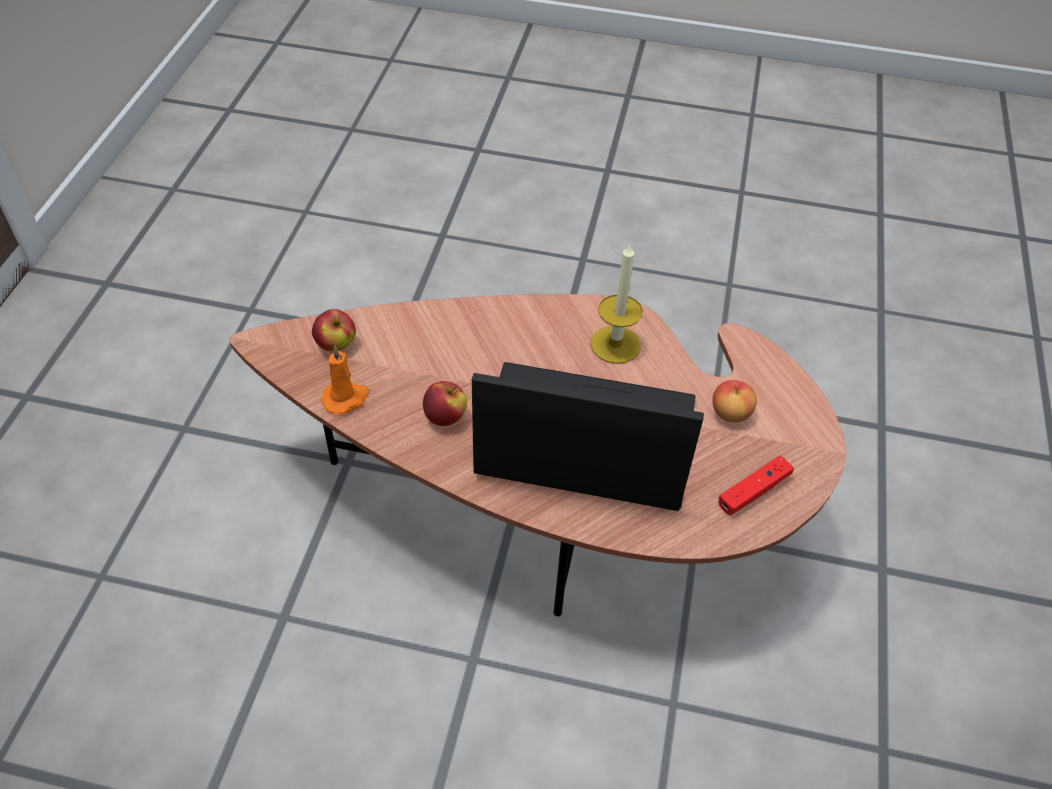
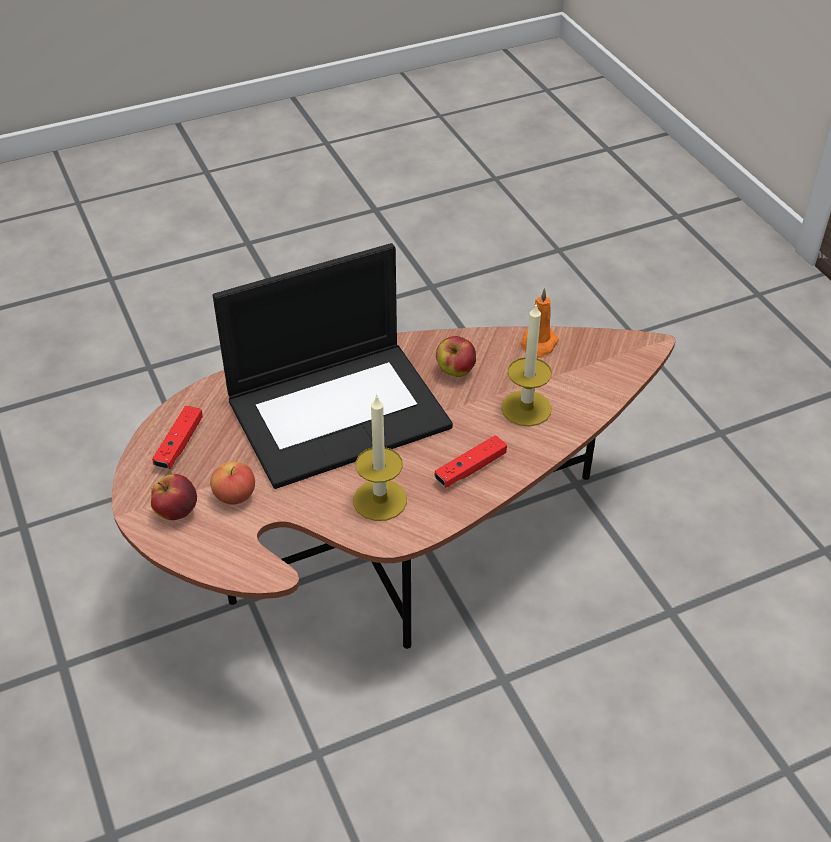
camera: 145 degrees right, 5 degrees down
(336, 345) = (595, 373): apple -> apple (176, 511)
(427, 349) = (526, 408): none -> candle
(524, 328) = (470, 469): none -> red game controller

